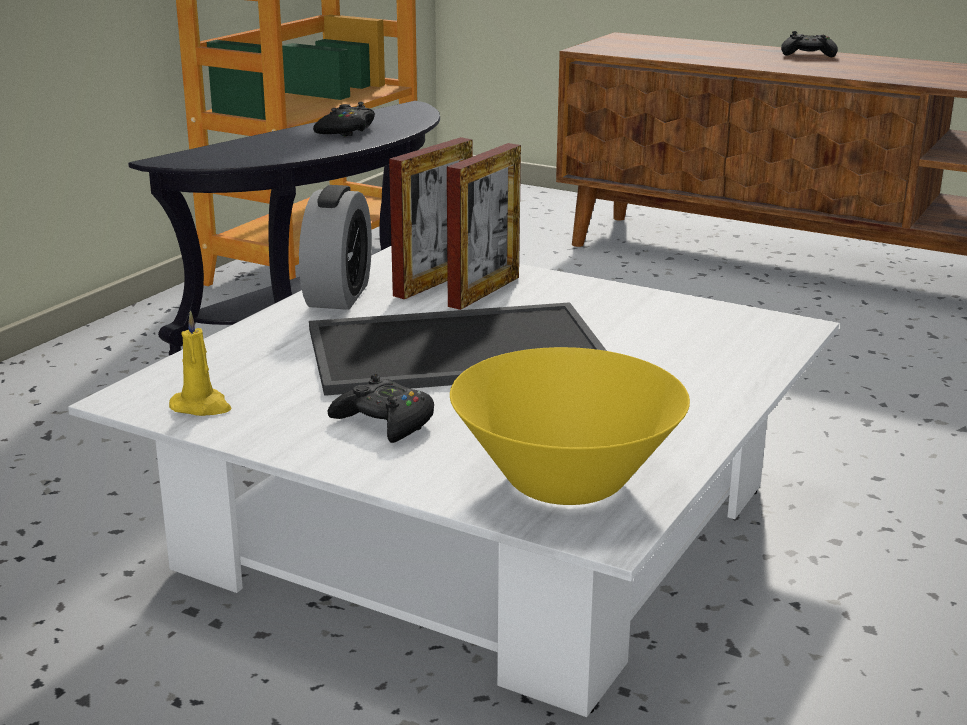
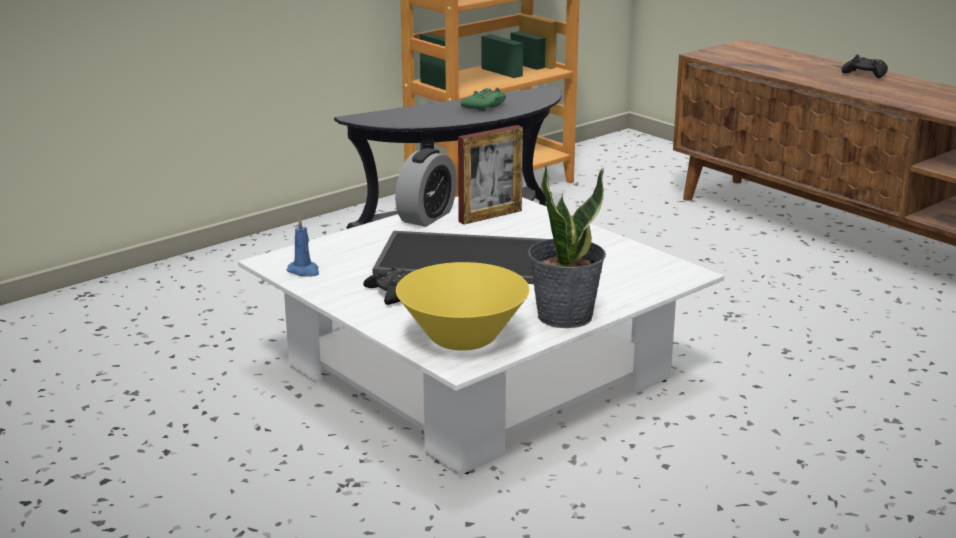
camera: 20 degrees right, 0 degrees up
(202, 407) = (304, 271): yellow candle -> blue candle
(346, 130) = (484, 106): black game controller -> green game controller
(484, 291) = (516, 226): picture frame -> none
(686, 416) = (564, 316): none -> potted plant

